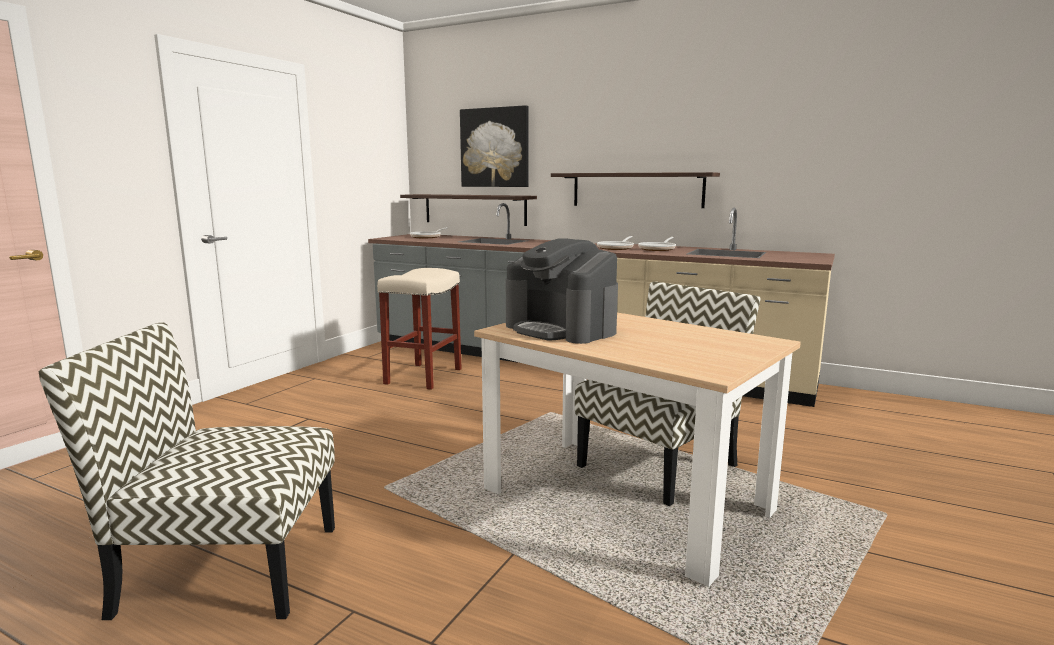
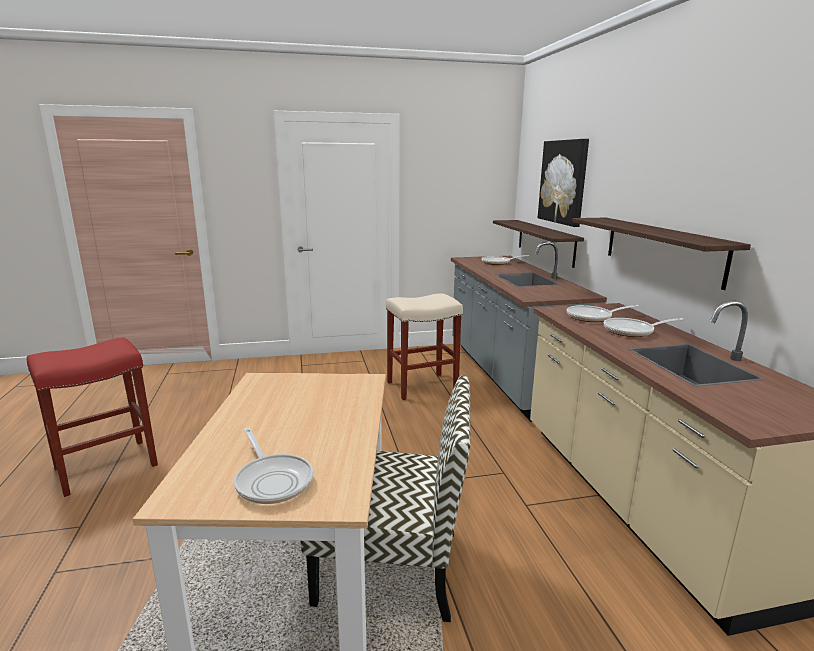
camera: 50 degrees right, 5 degrees up
(227, 569) = (107, 465): chair -> red stool
(561, 329) = (282, 396): coffee machine -> none
(717, 349) = (272, 480): none -> frying pan

